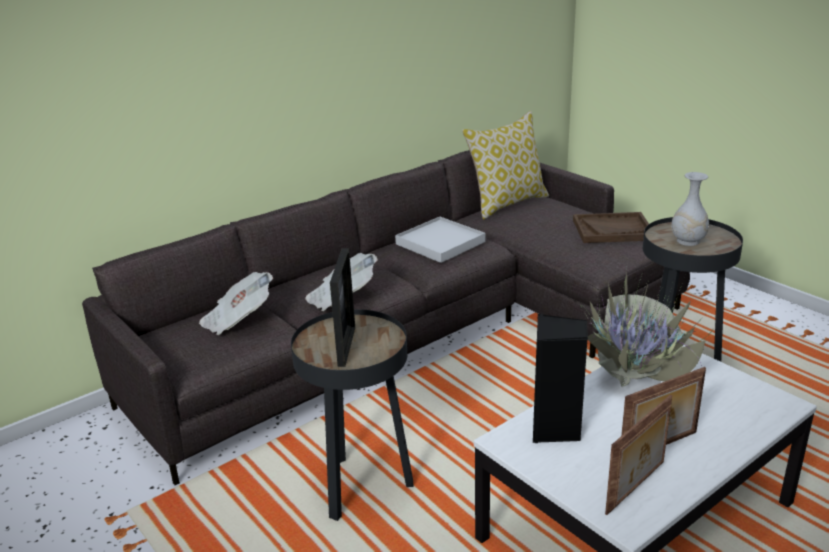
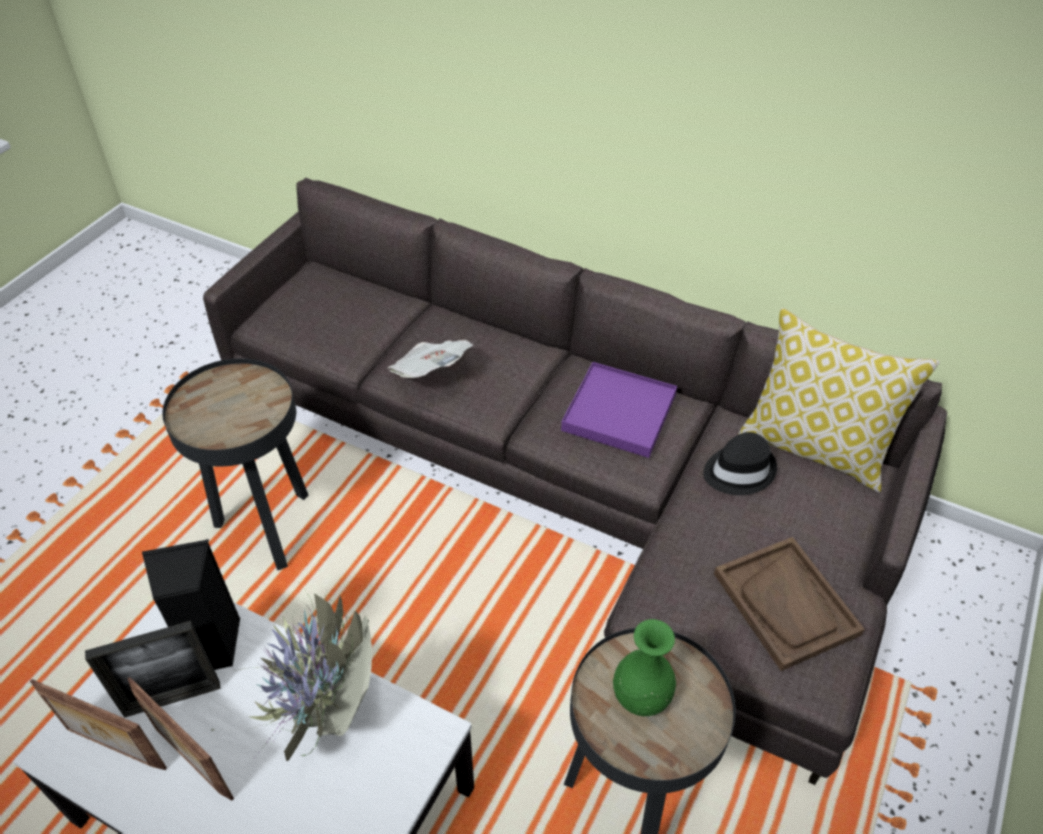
camera: 65 degrees right, 20 degrees up
(238, 320) = (353, 313): newspaper -> none
(346, 346) = (221, 407): picture frame -> picture frame (172, 698)
(440, 243) = (618, 413): white tray -> purple tray
(512, 221) = (738, 470): none -> black hat
(687, 241) = (640, 697): white vase -> green vase

